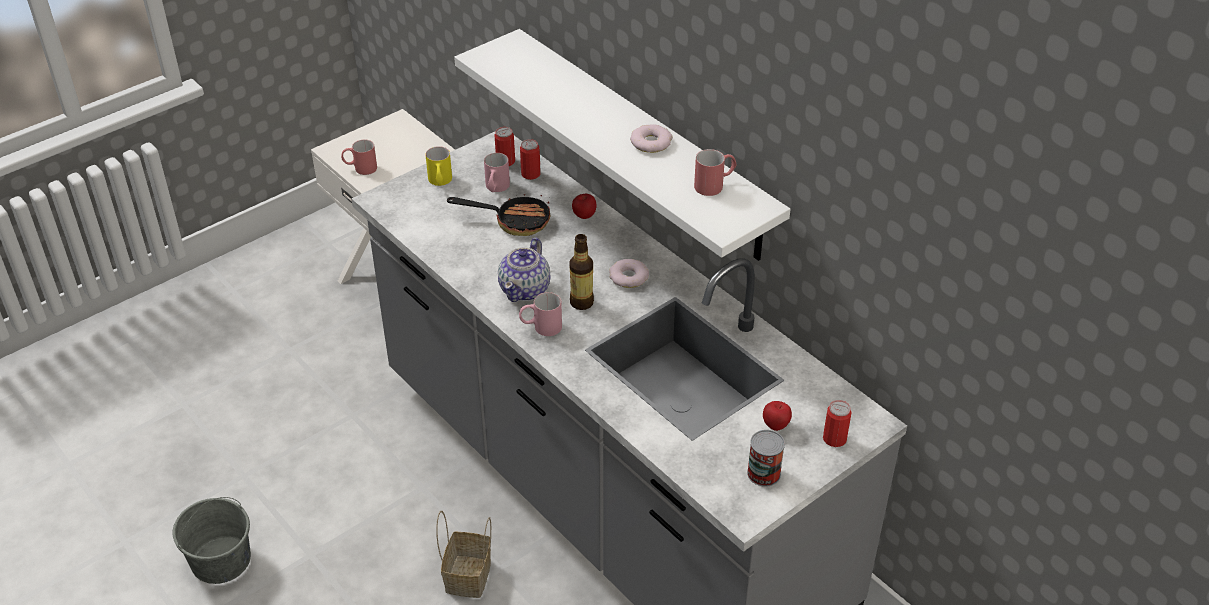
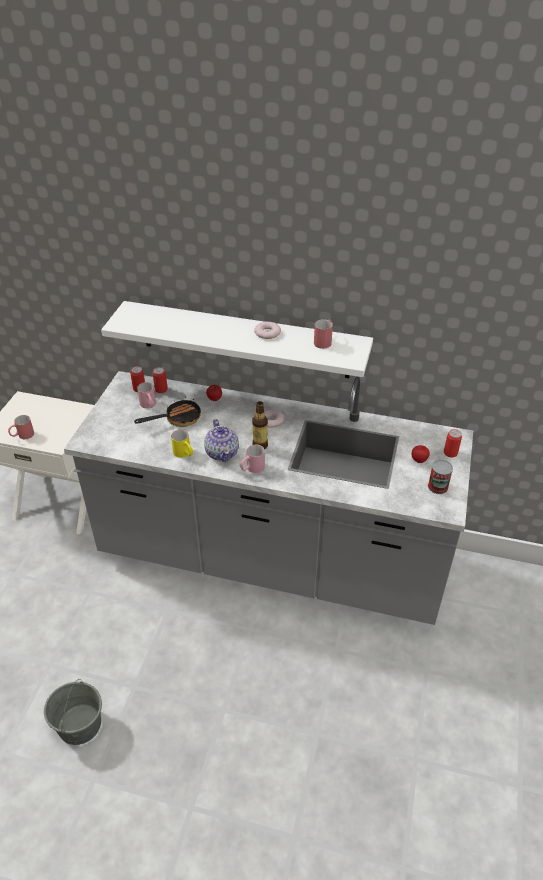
camera: 35 degrees left, 0 degrees up
(440, 182) = (111, 416): yellow mug -> yellow mug (184, 454)
(469, 578) = (238, 644): basket -> none

